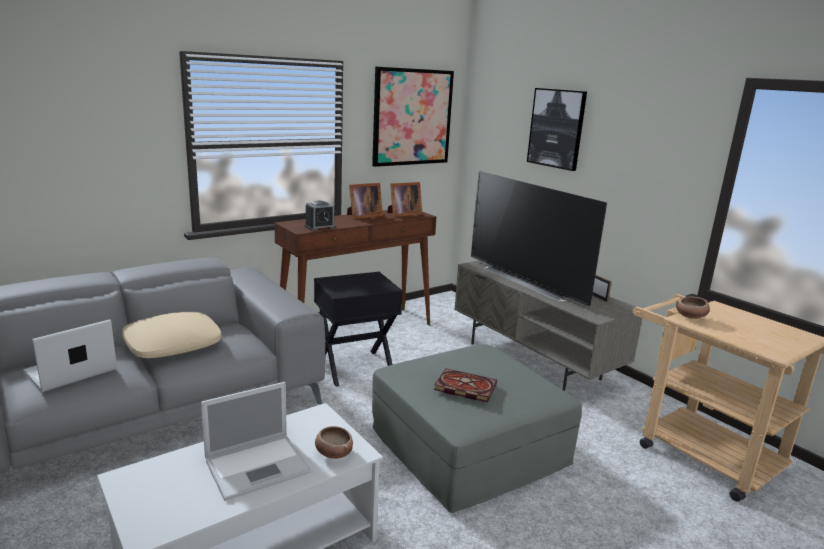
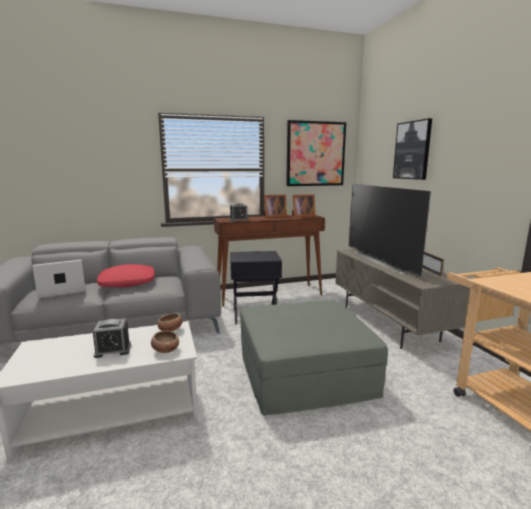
camera: 20 degrees right, 5 degrees down
(173, 345) = (127, 283): beige pillow -> red pillow
(259, 465) = (113, 350): laptop -> alarm clock
(463, 387) = (291, 322): book -> none
(691, 317) = (495, 279): bowl -> bowl (170, 330)

